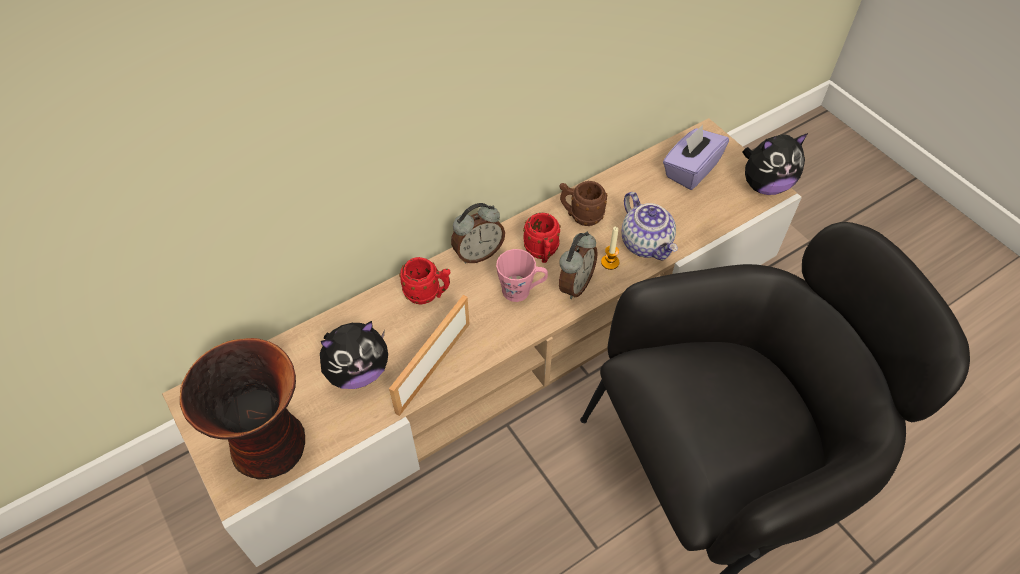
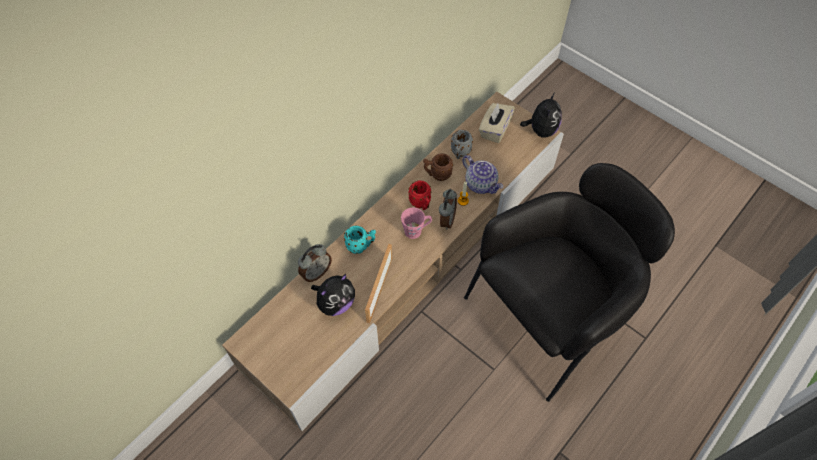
camera: 15 degrees left, 5 degrees up
(272, 444) = (301, 358): vase -> none
(428, 294) = (361, 246): red mug -> turquoise mug
(478, 253) = (382, 213): alarm clock -> alarm clock (316, 272)
(625, 193) = (459, 153): none -> grey mug
(690, 170) = (494, 129): purple tissue box -> beige tissue box
(765, 185) = (541, 130): plush toy -> plush toy turned 45 degrees counterclockwise

